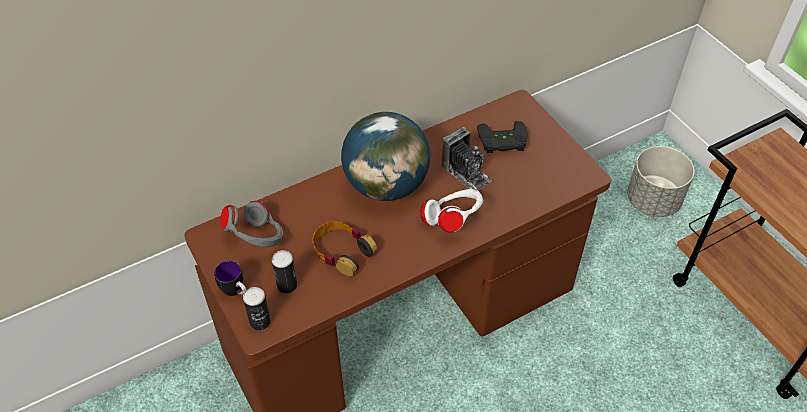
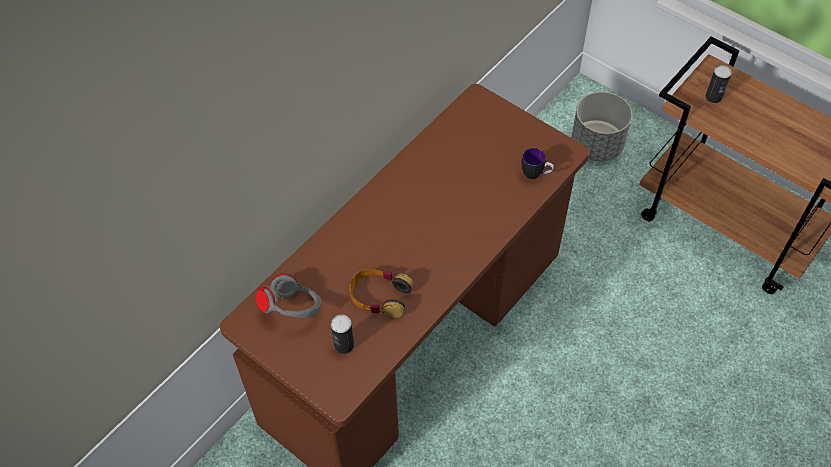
camera: 20 degrees left, 5 degrees up
(236, 292) = (299, 368): mug -> mug (536, 175)
(260, 322) = (336, 388): can -> can (713, 97)
(386, 185) = (390, 218): globe -> none
(453, 220) = (467, 233): white headphones -> none
(466, 173) = (458, 183): camera -> none
(502, 142) = (478, 142): black game controller -> none

